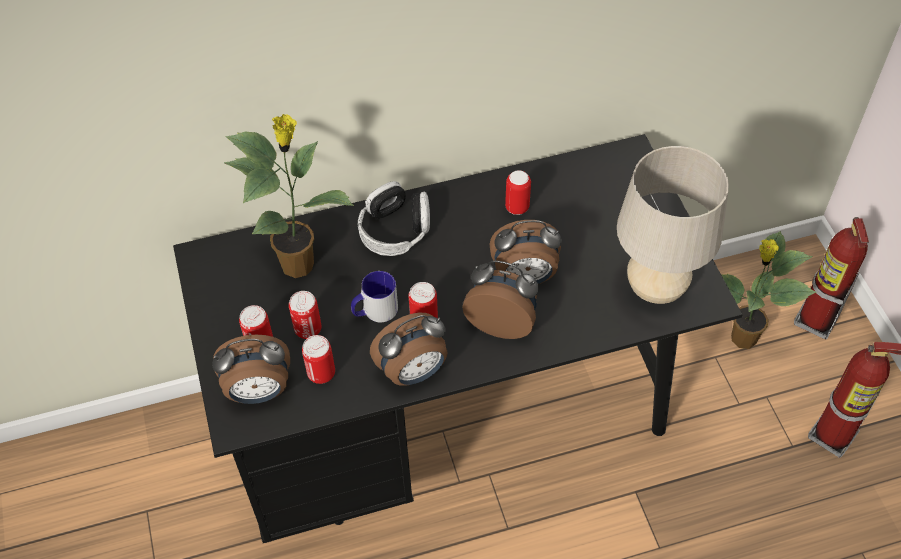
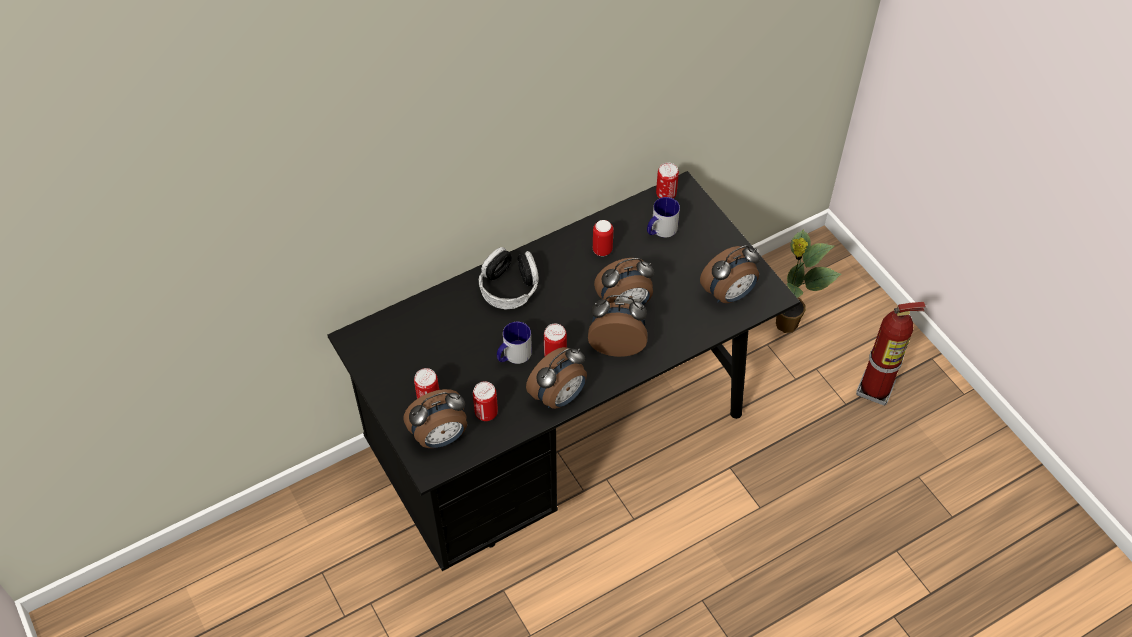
camera: 15 degrees left, 0 degrees up
(300, 263) = (439, 329): potted plant -> none
(308, 329) = (464, 380): can -> can (666, 194)
(593, 197) = (660, 230): none -> mug
(655, 289) = (729, 294): beige table lamp -> alarm clock
(815, 321) = (840, 298): fire extinguisher -> none

